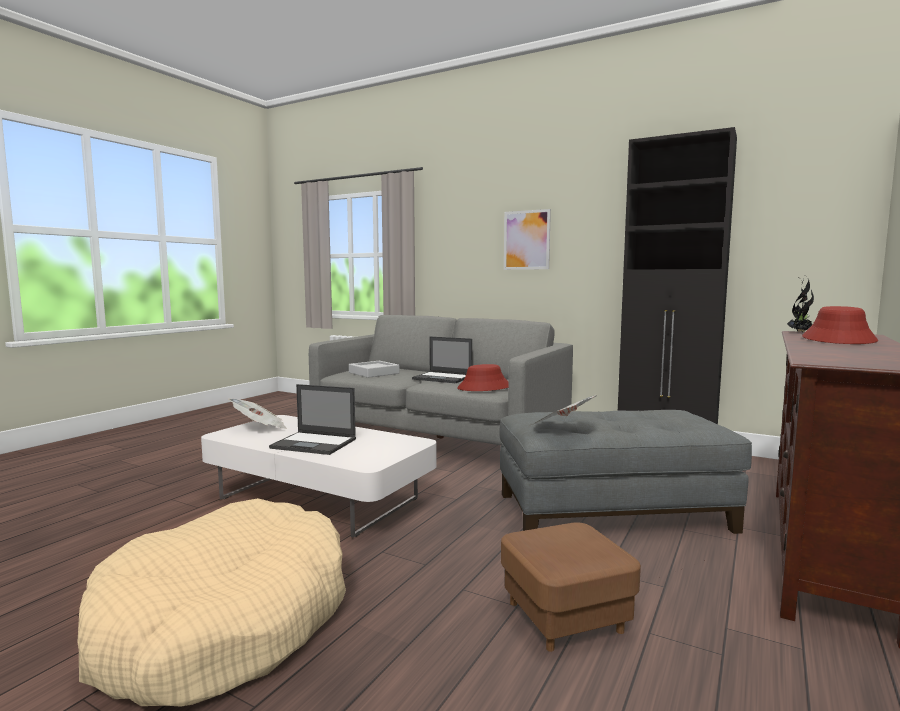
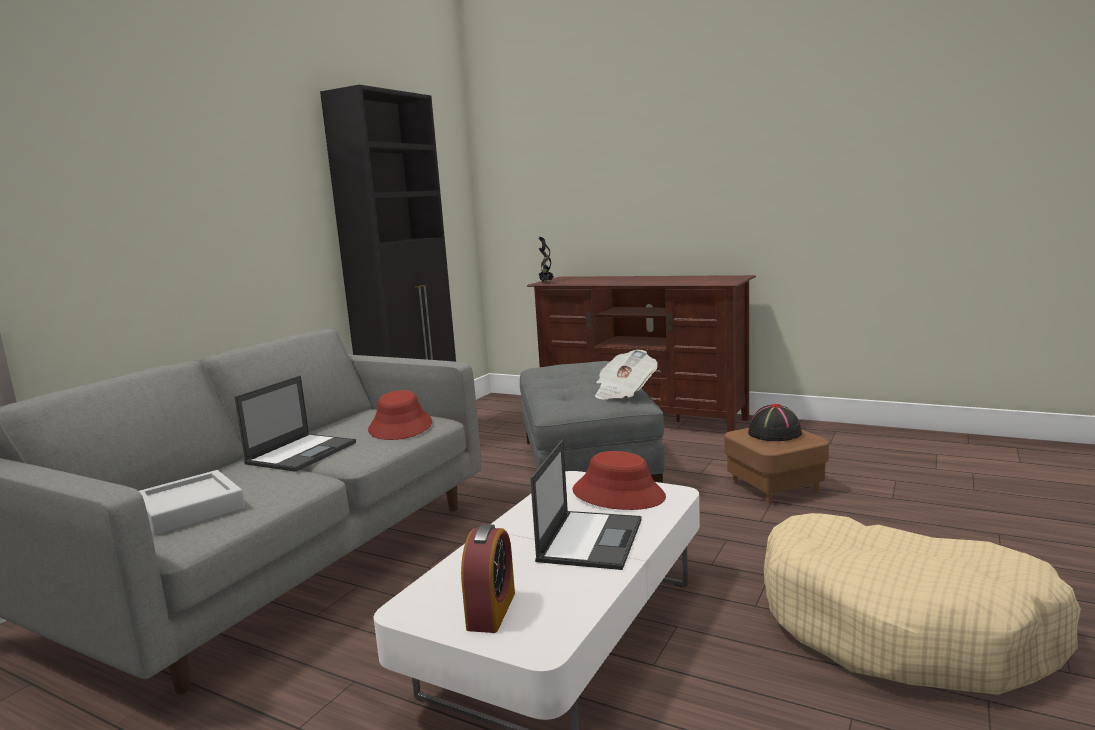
camera: 90 degrees left, 5 degrees up
(260, 428) = (491, 610): newspaper -> alarm clock
(526, 240) = (204, 209): picture -> none
(570, 546) = (774, 434): none -> black hat
(839, 339) = (600, 280): red hat -> red hat (618, 494)

